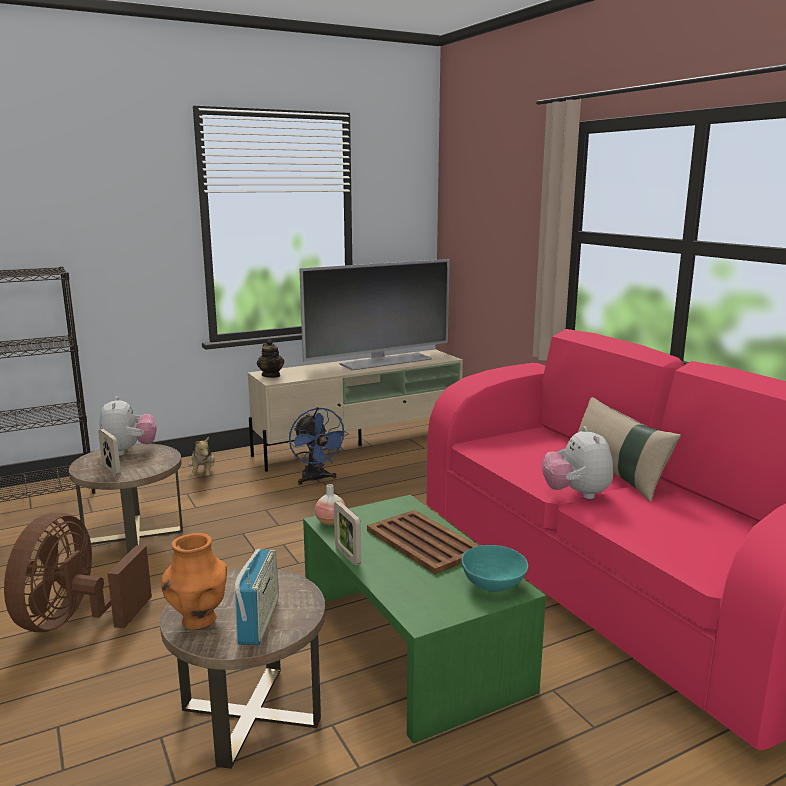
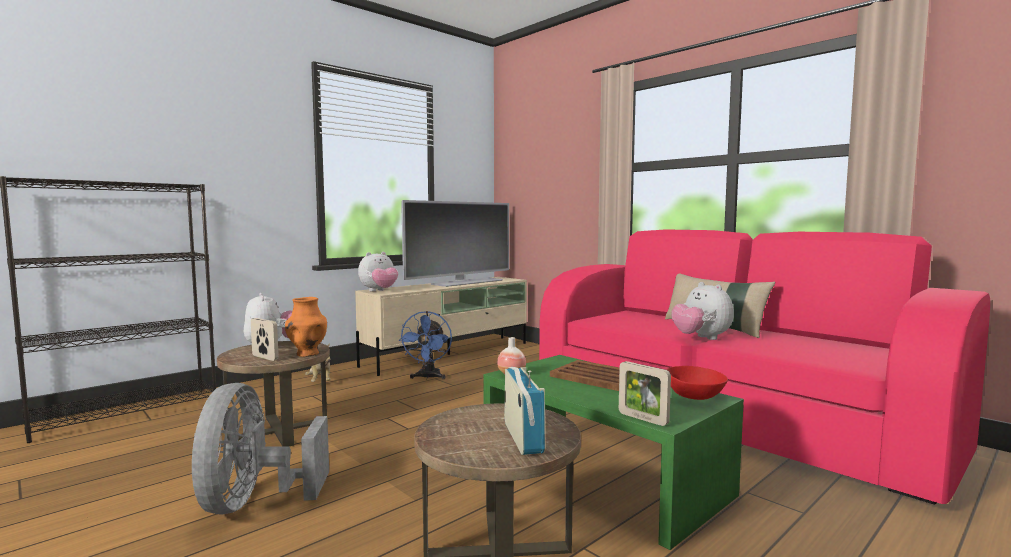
camera: 15 degrees left, 10 degrees down
(75, 621) = (253, 502): brown fan -> grey fan
(199, 621) = (462, 444): orange vase -> orange vase (307, 354)
(271, 375) = (379, 291): teapot -> plush toy
(316, 479) = (428, 377): blue fan -> blue fan turned 45 degrees clockwise
(347, 555) = (550, 391): picture frame -> picture frame (643, 419)
(494, 584) = (695, 396): turquoise bowl -> red bowl

